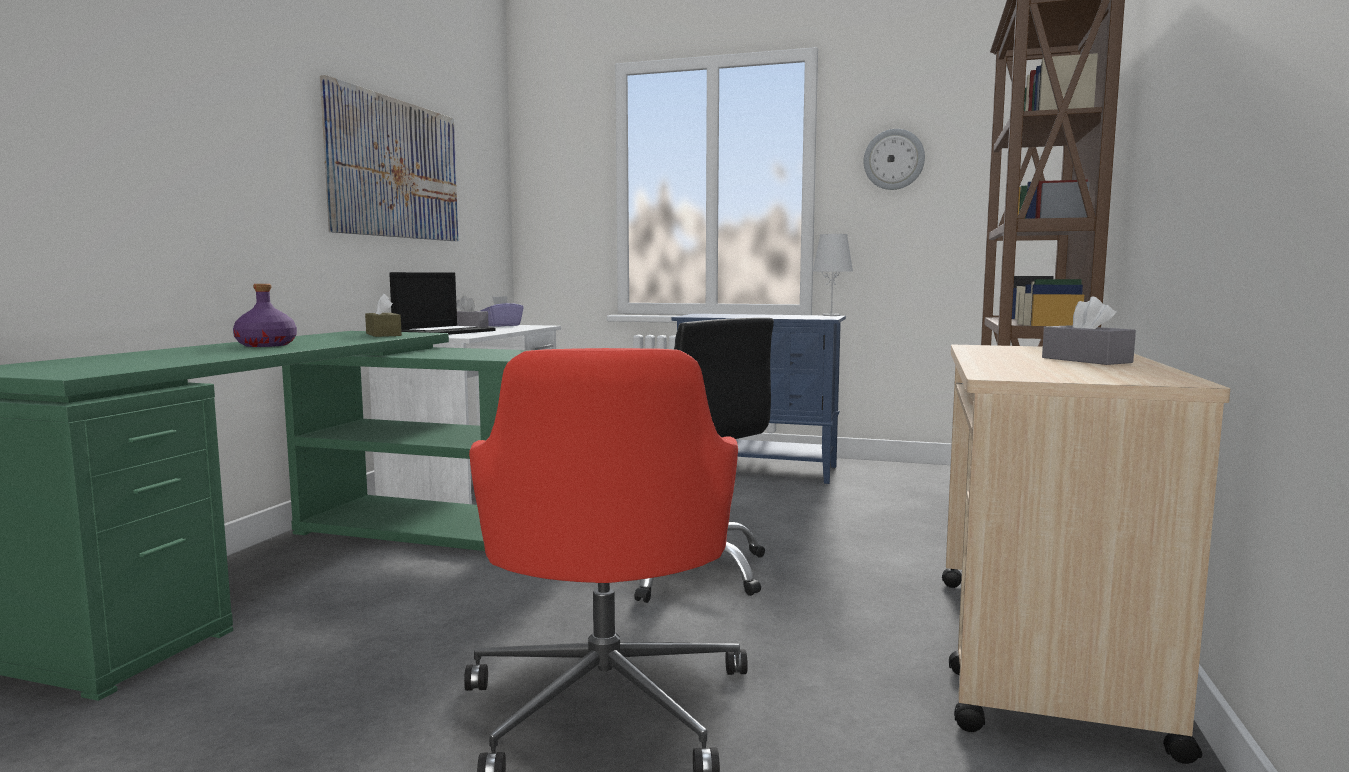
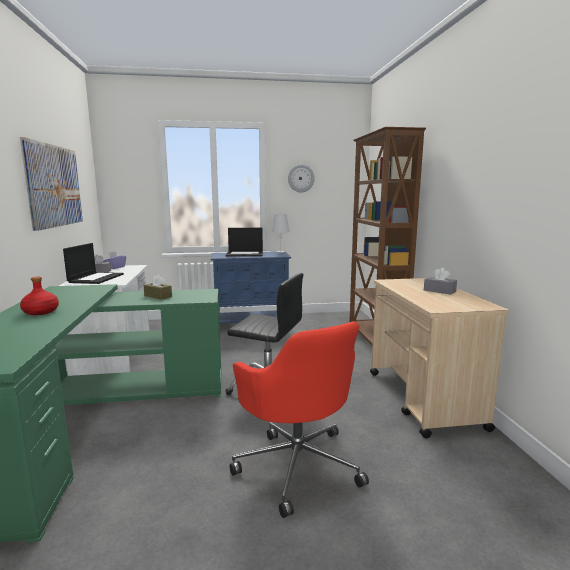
camera: 25 degrees left, 5 degrees up
(266, 345) = (41, 312): purple bottle -> red bottle
(383, 334) = (84, 290): brown tissue box -> brown tissue box (158, 296)
(750, 315) = (245, 254): none -> laptop

